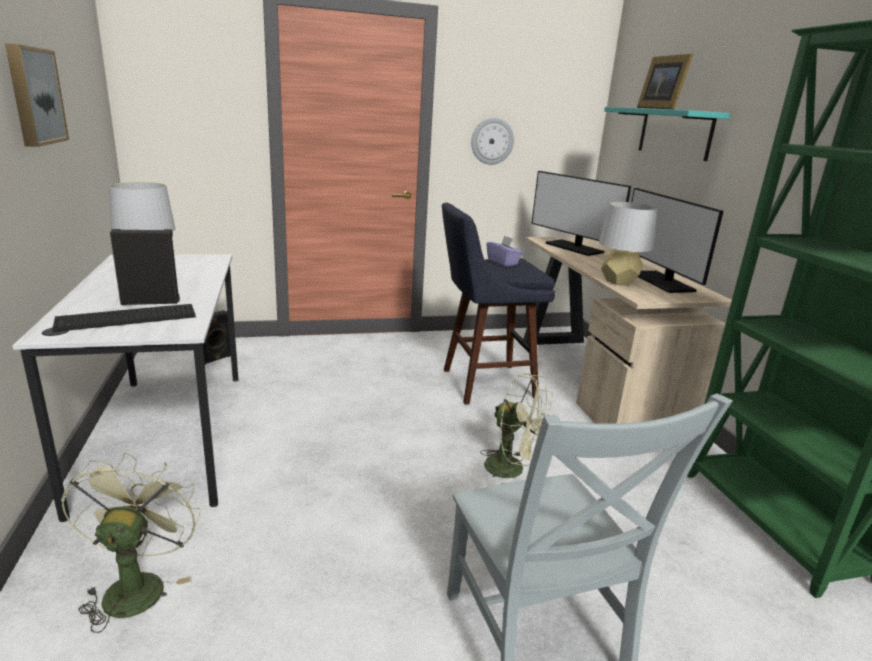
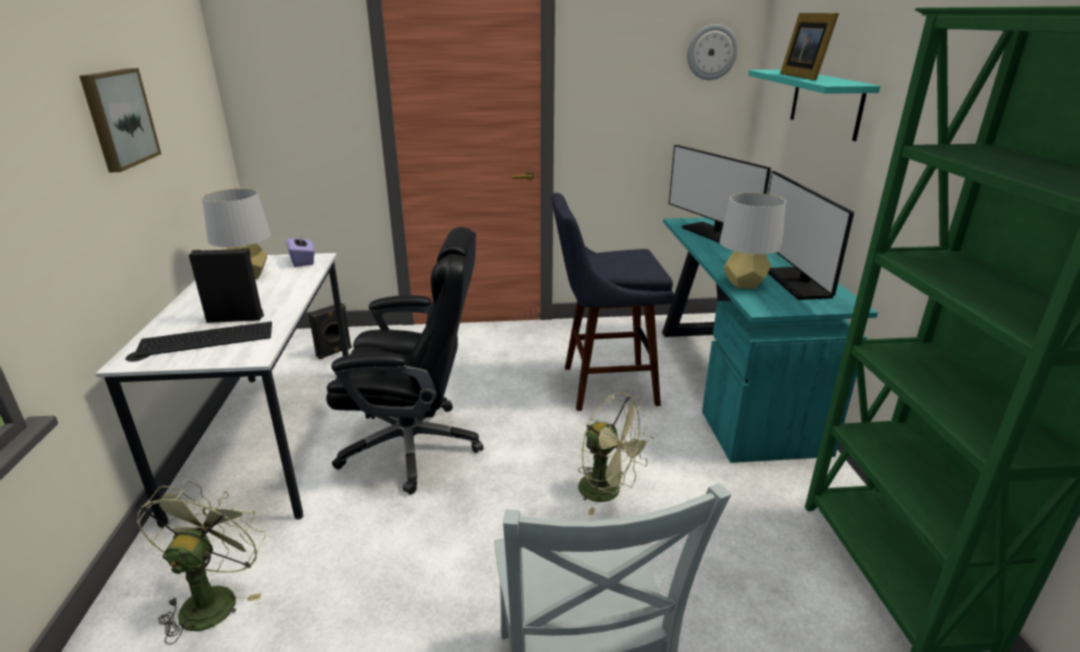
camera: 10 degrees right, 5 degrees up
(318, 437) = (415, 445): none -> black office chair
(492, 141) = (624, 111): wall clock -> wall clock (711, 52)
(503, 262) = (620, 258): purple tissue box -> purple tissue box (303, 261)
(593, 379) = (731, 382): beige desk -> turquoise desk

